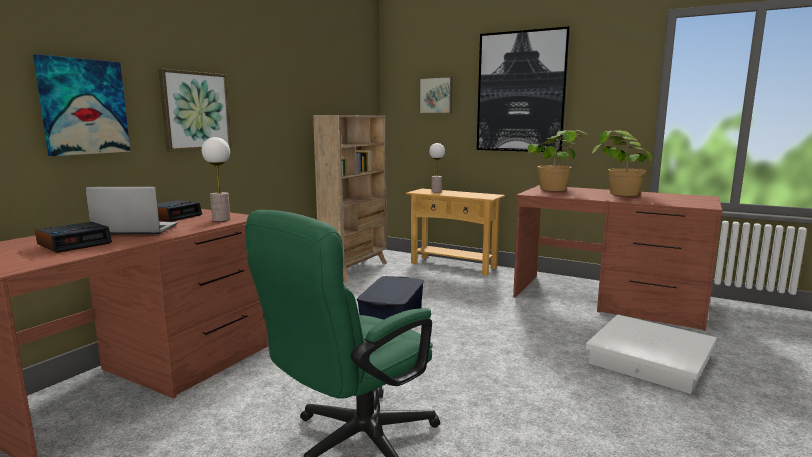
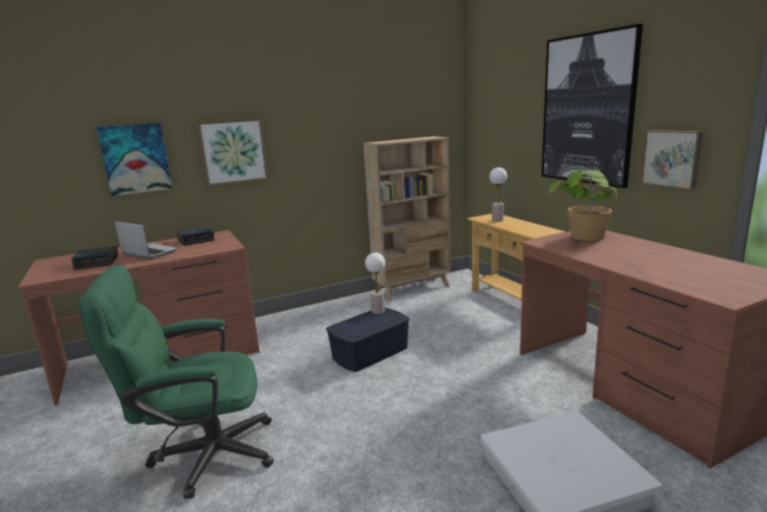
camera: 35 degrees right, 5 degrees up
(221, 219) = (213, 248): table lamp -> table lamp (378, 311)
(436, 95) = (510, 112): picture -> picture (672, 158)
(617, 195) = (645, 258): potted plant -> none

